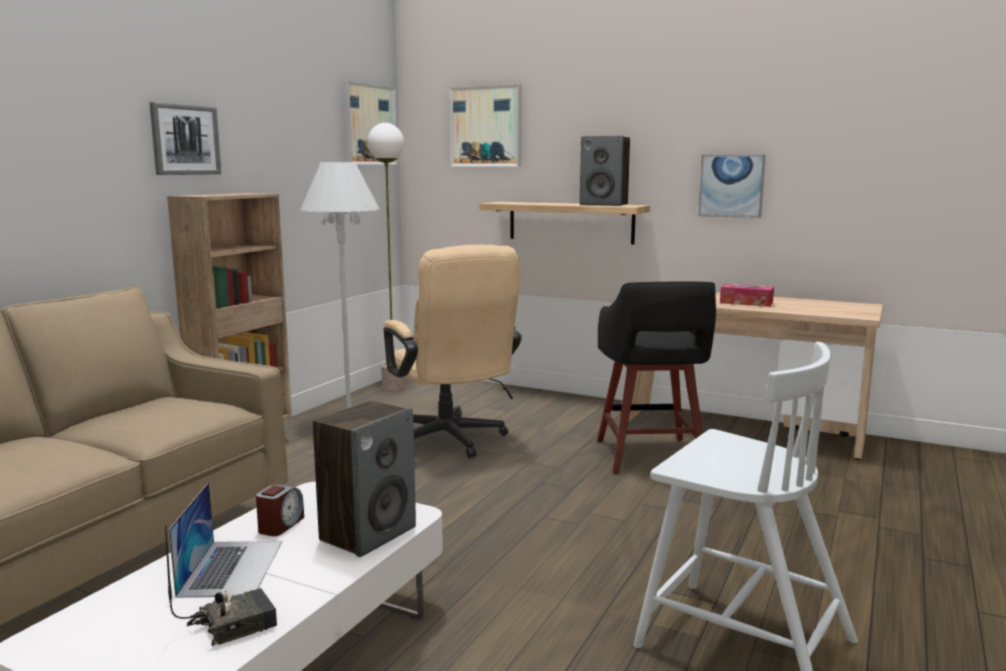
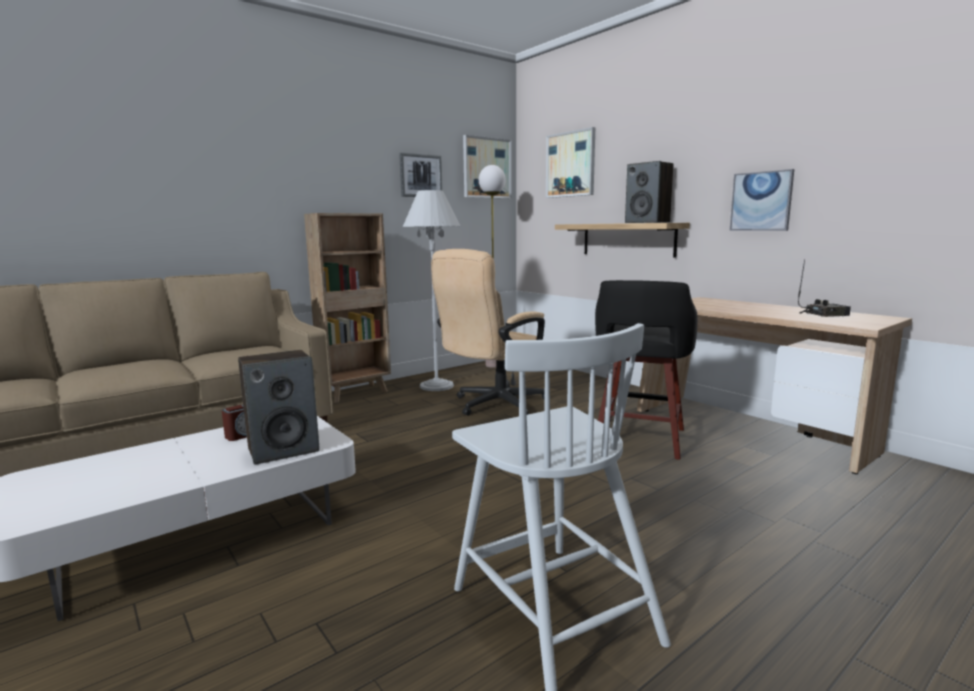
camera: 25 degrees right, 0 degrees up
(185, 140) = (322, 176): picture -> picture (420, 176)
(231, 567) = (178, 455): laptop -> none
(233, 624) = (122, 490): radio -> radio (823, 314)
(451, 441) = (493, 405): beige office chair -> beige office chair turned 45 degrees clockwise
(746, 303) = (755, 309): tissue box -> none

